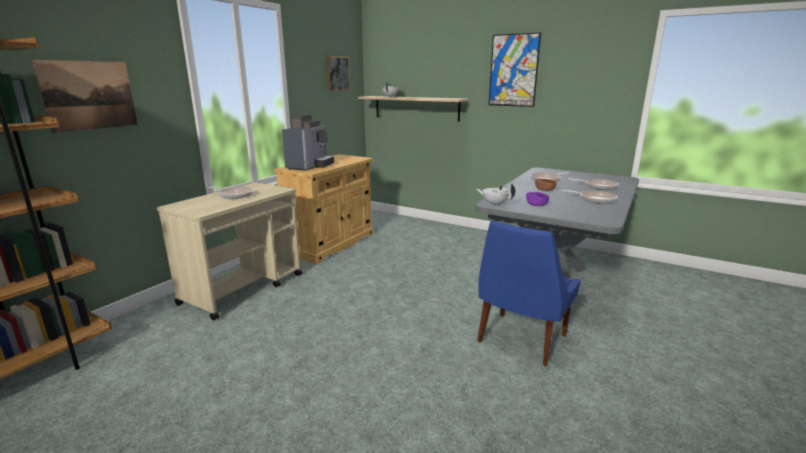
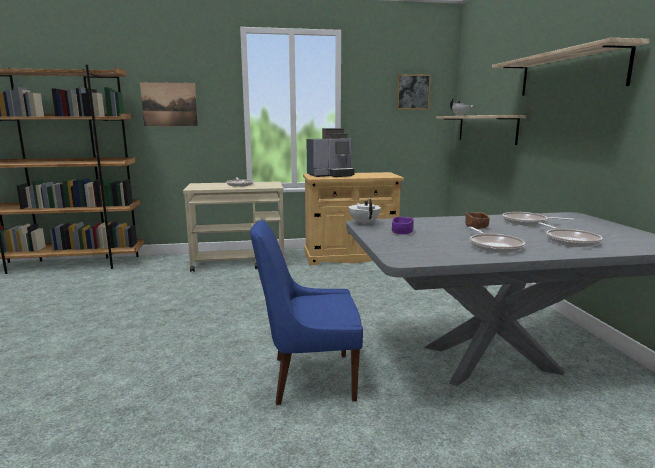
camera: 50 degrees right, 5 degrees down
(513, 70) = (569, 73): picture -> shelf

